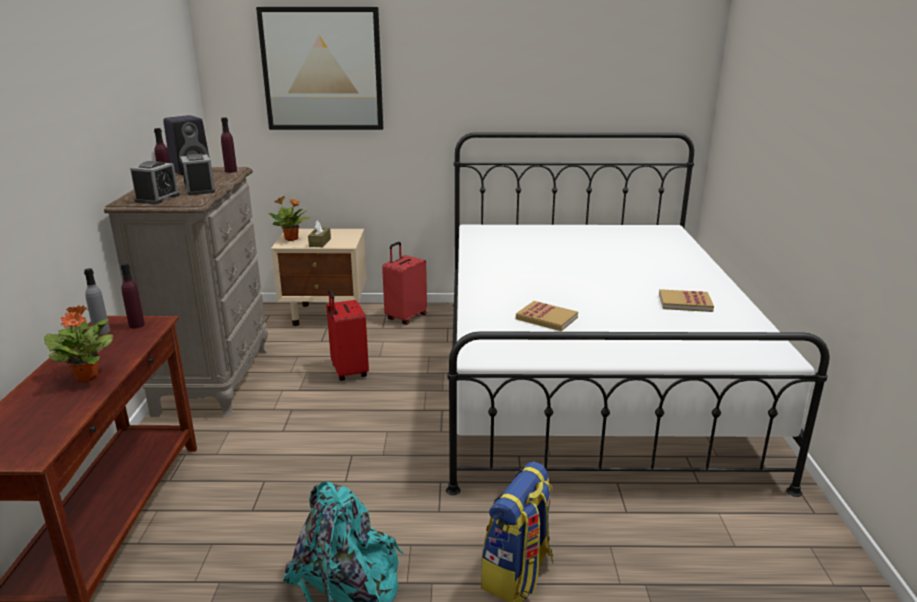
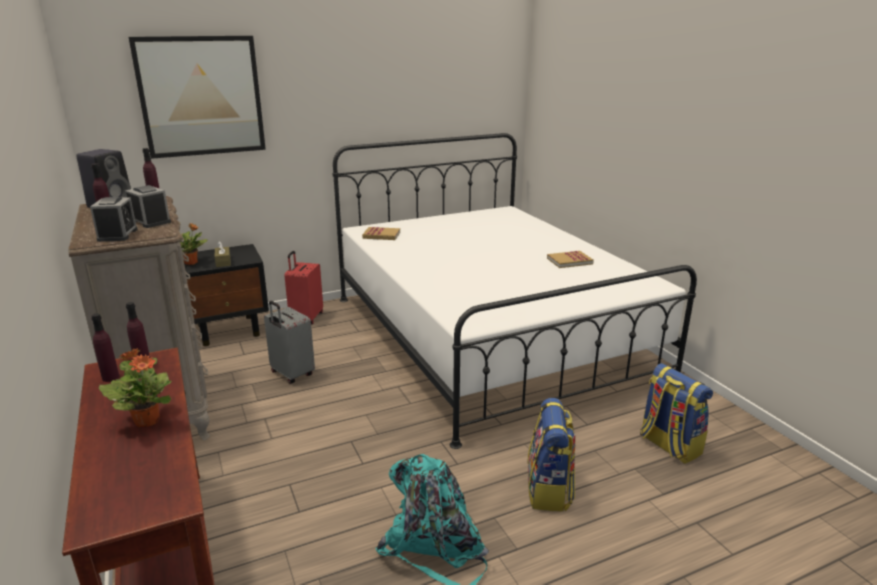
camera: 25 degrees left, 0 degrees up
(101, 331) = (110, 377): grey bottle -> purple bottle
(326, 314) = (229, 330): beige nightstand -> black nightstand
(348, 372) = (291, 374): red suitcase -> grey suitcase
(546, 318) = (487, 289): book -> book (381, 235)
(715, 570) = (668, 445): none -> backpack

